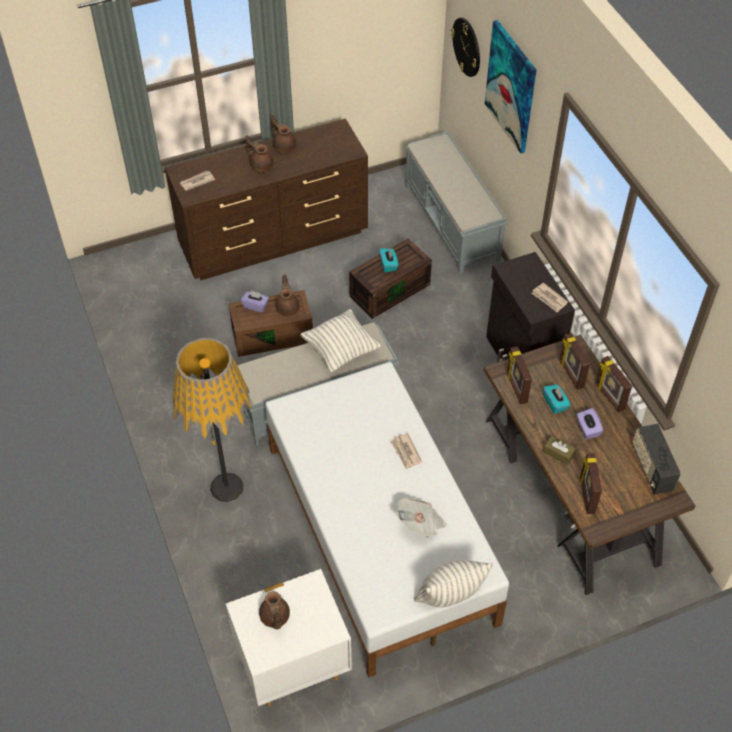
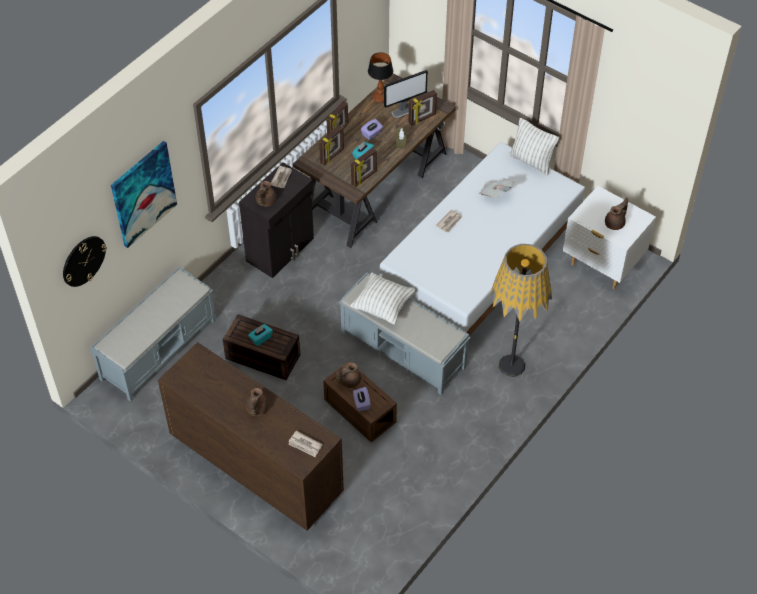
camera: 120 degrees left, 0 degrees up
(284, 147) = (222, 405): brown teapot -> brown teapot (265, 201)
(612, 483) = (404, 111): none -> monitor
(651, 468) = (380, 97): radio -> table lamp

